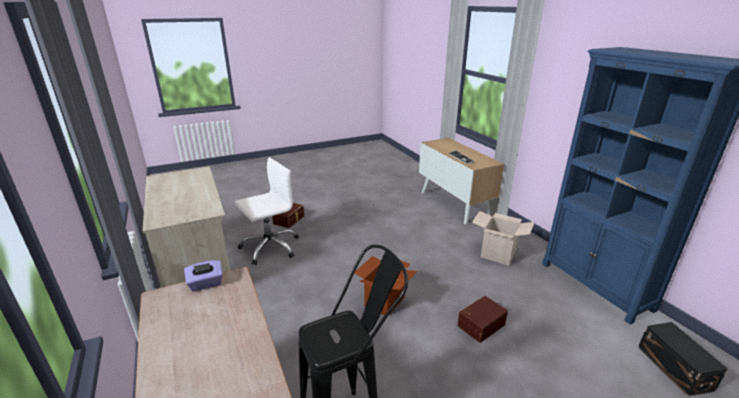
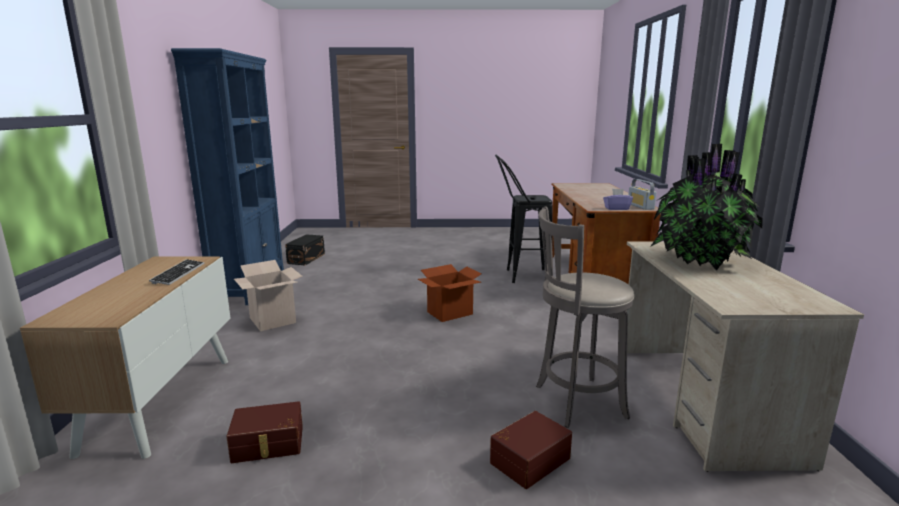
camera: 155 degrees left, 10 degrees down
(165, 303) = (640, 206): none -> radio
(185, 200) = (700, 260): none -> potted plant
(270, 247) = (575, 402): white office chair -> grey stool
(480, 324) = (386, 288): brown storage box -> brown storage box (268, 444)

